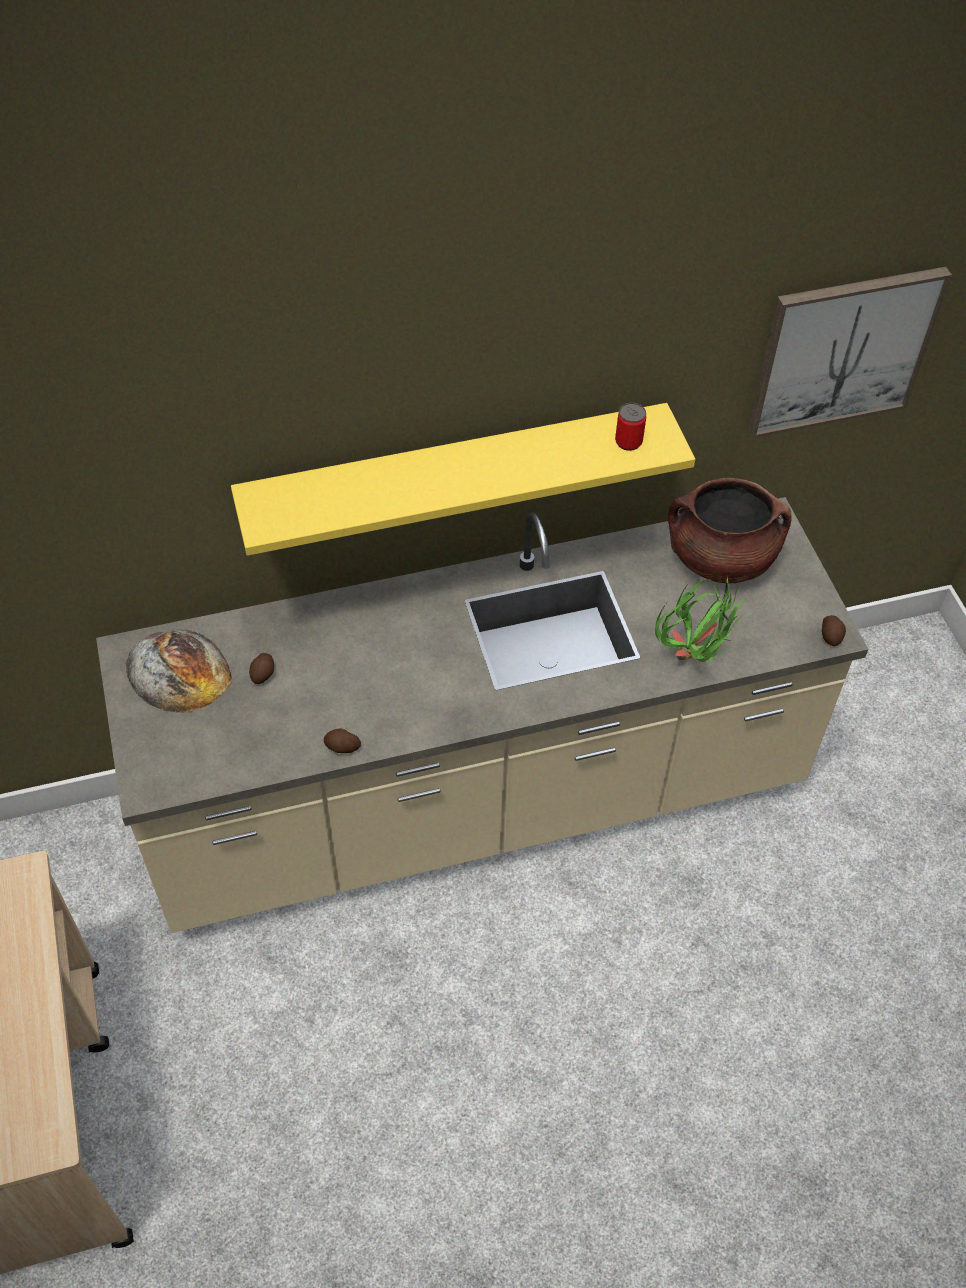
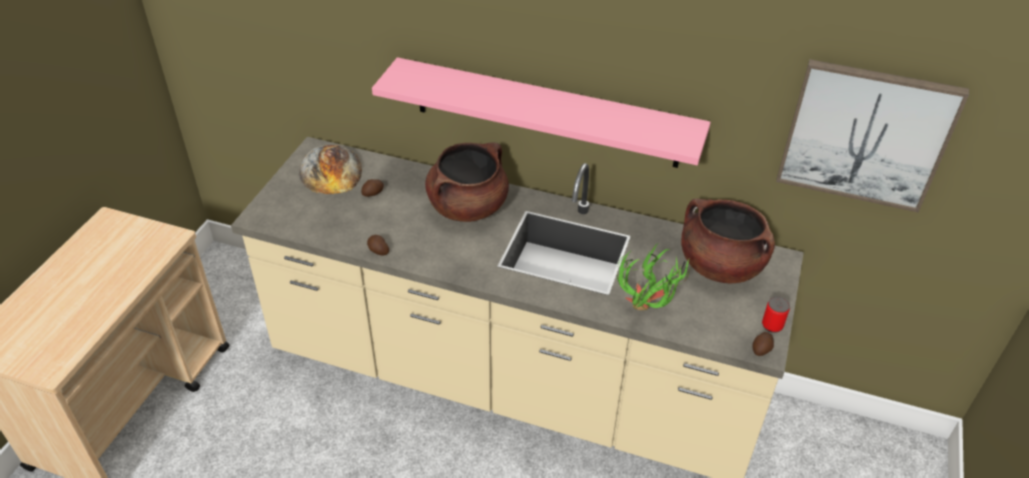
camera: 35 degrees right, 10 degrees down
(394, 630) = (468, 206): none -> brown cooking pot
(454, 471) = (546, 113): yellow shelf -> pink shelf
(628, 442) = (660, 130): can -> can (772, 325)

